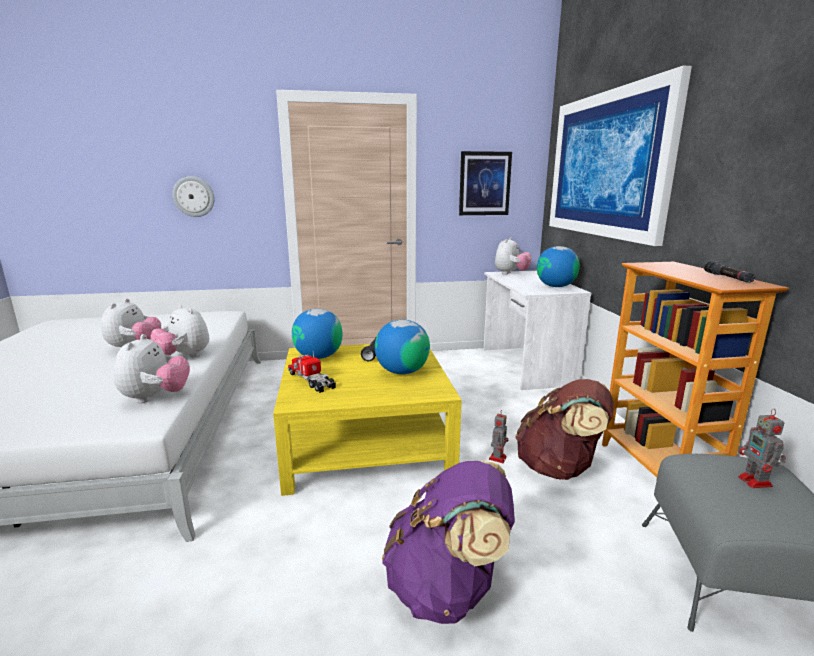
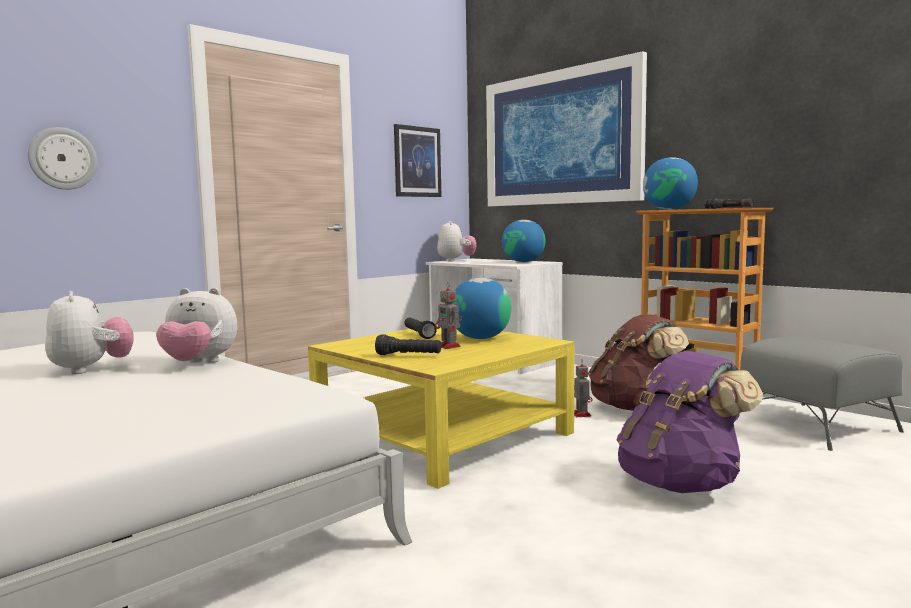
camera: 35 degrees left, 10 degrees down
(156, 397) = (277, 386): plush toy -> none
(311, 380) = (408, 355): toy truck -> black flashlight
(318, 357) = (365, 344): globe -> globe (669, 209)
(756, 482) = (813, 341): toy robot -> toy robot (450, 347)

